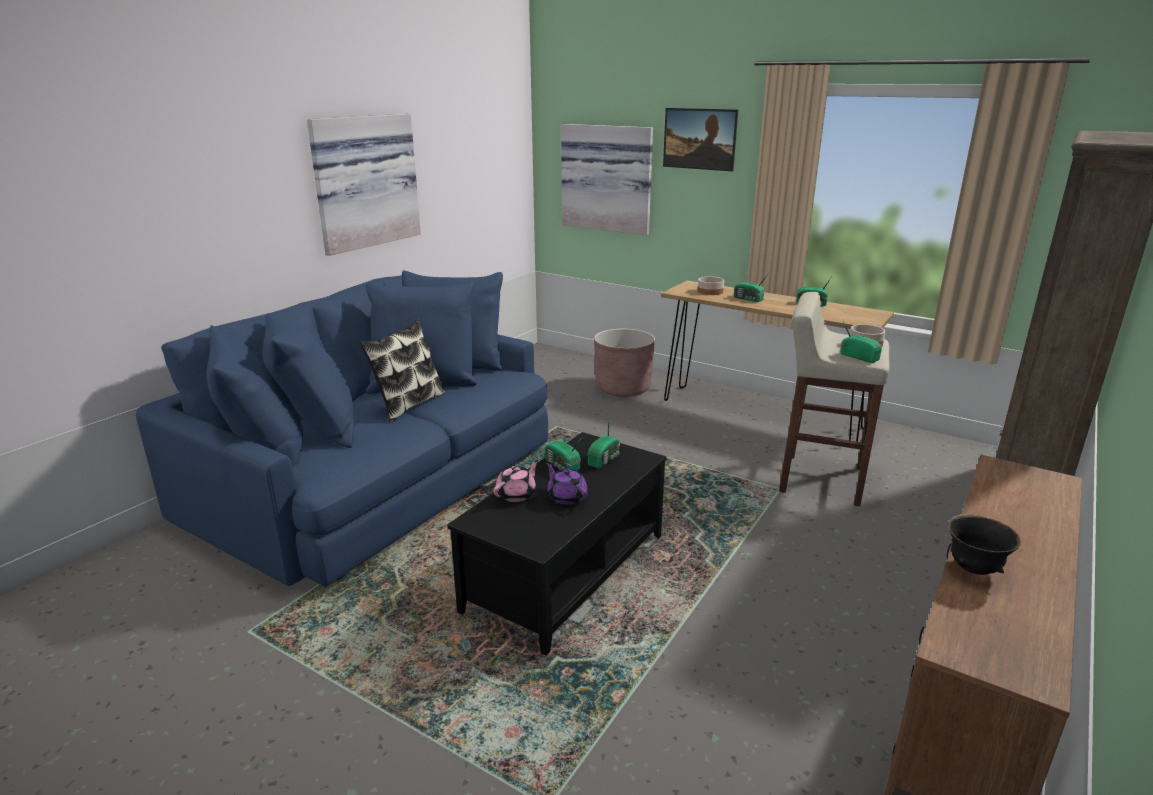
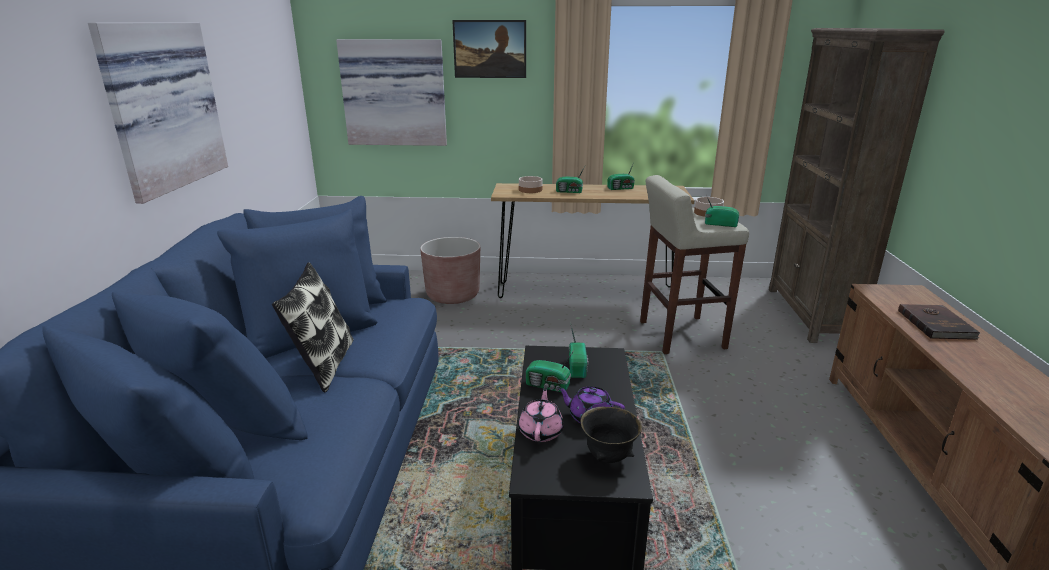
camera: 30 degrees left, 0 degrees up
(974, 569) = (975, 375): black bowl -> black bowl (608, 457)
(1019, 516) = (936, 324): none -> brown book

